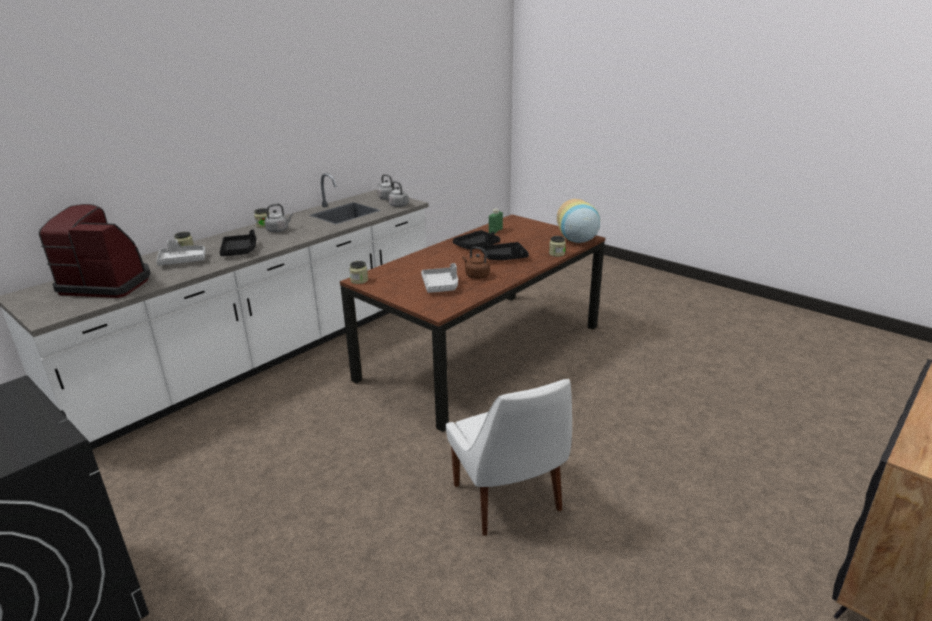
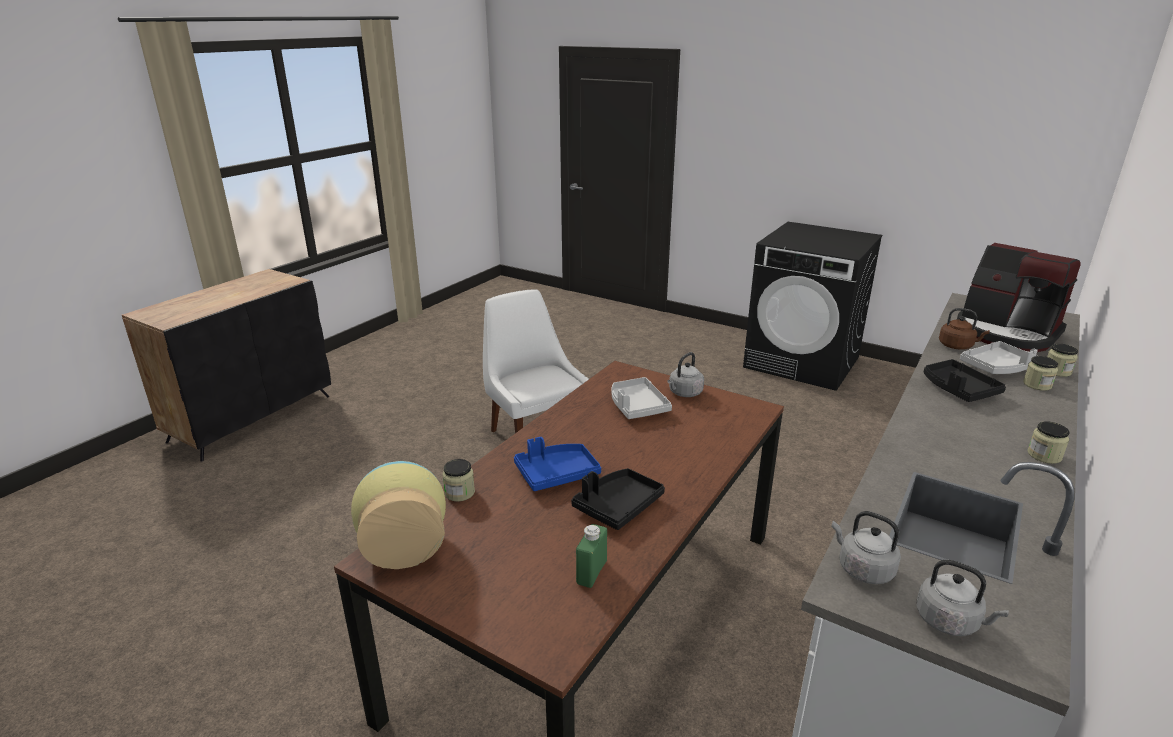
camera: 170 degrees right, 0 degrees up
(108, 283) = (1006, 333): coffee machine -> coffee machine turned 45 degrees clockwise
(279, 230) = (990, 443): grey kettle -> grey kettle (684, 393)
(359, 280) = (757, 408): jar -> jar (1057, 371)
(476, 275) = (594, 428): brown kettle -> brown kettle (957, 346)
(505, 257) = (556, 474): black tray -> blue tray

